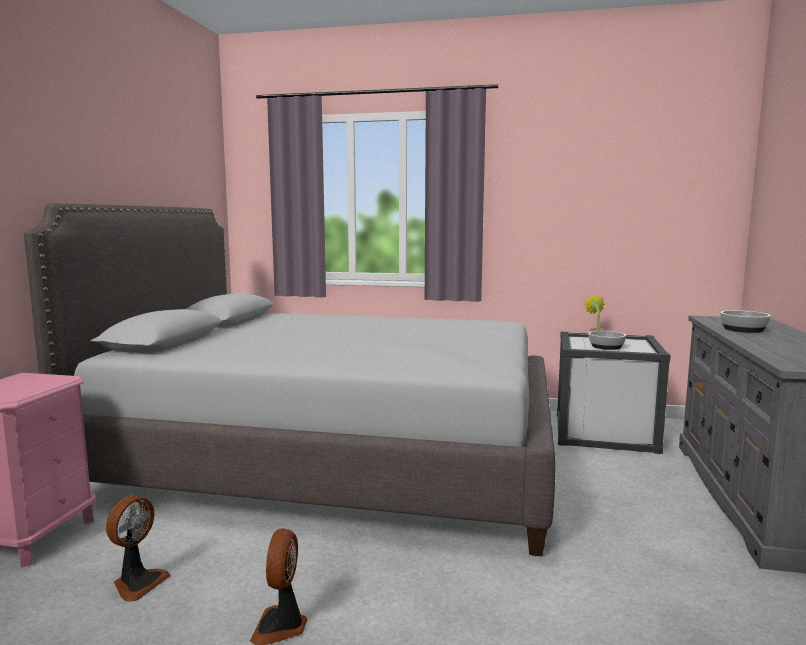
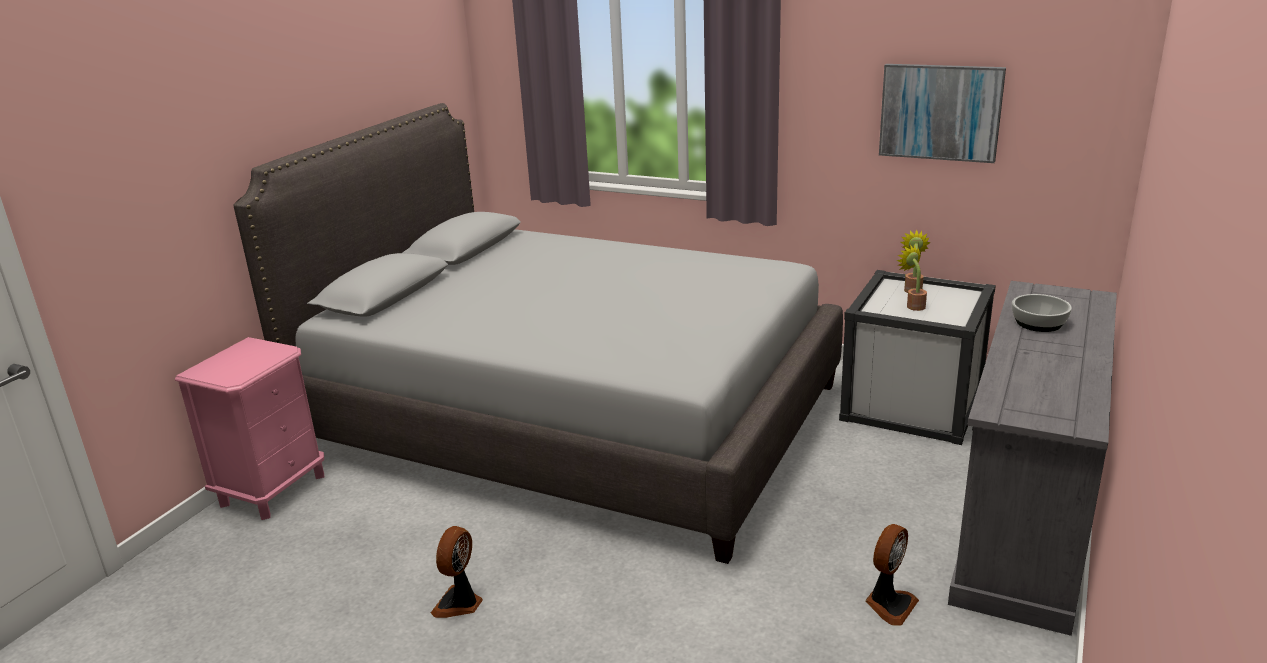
camera: 15 degrees right, 15 degrees up
(138, 583) = (353, 547): fan -> fan (889, 604)
(602, 209) = (940, 112): none -> picture
(606, 347) = (913, 305): bowl -> potted plant

